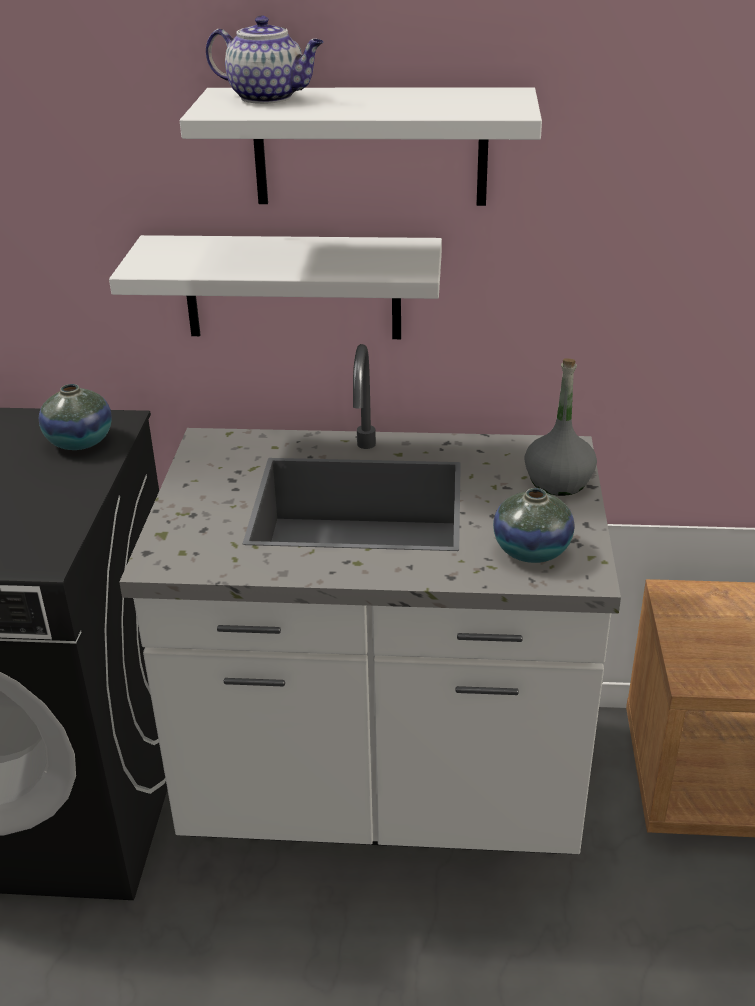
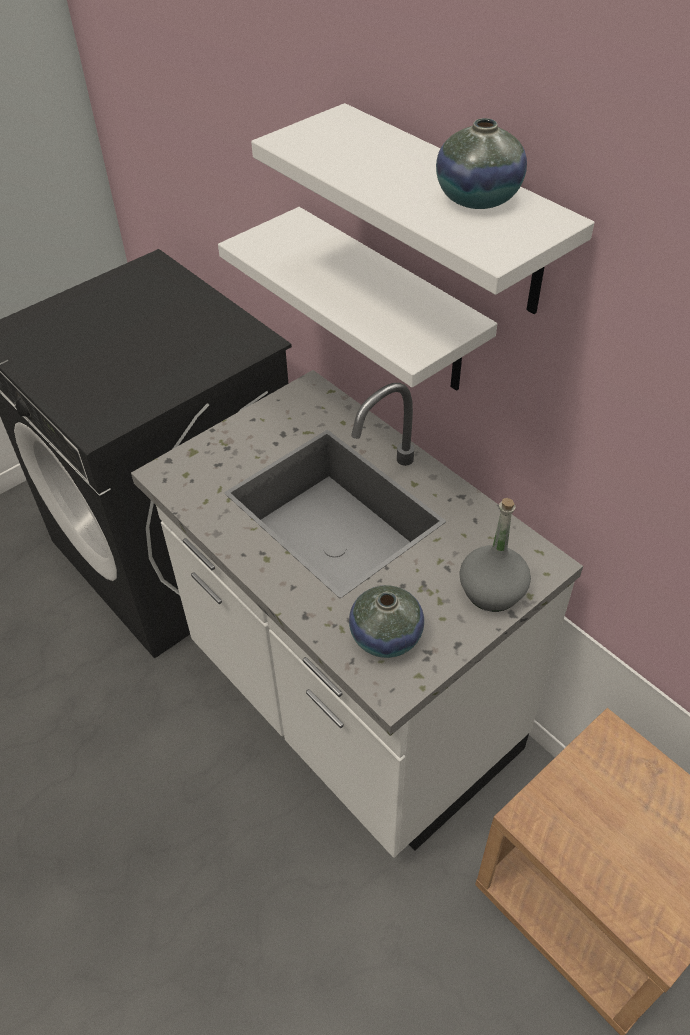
camera: 45 degrees right, 15 degrees up
(80, 441) = (221, 346): vase -> vase (477, 198)
(269, 97) = (355, 138): teapot -> none

